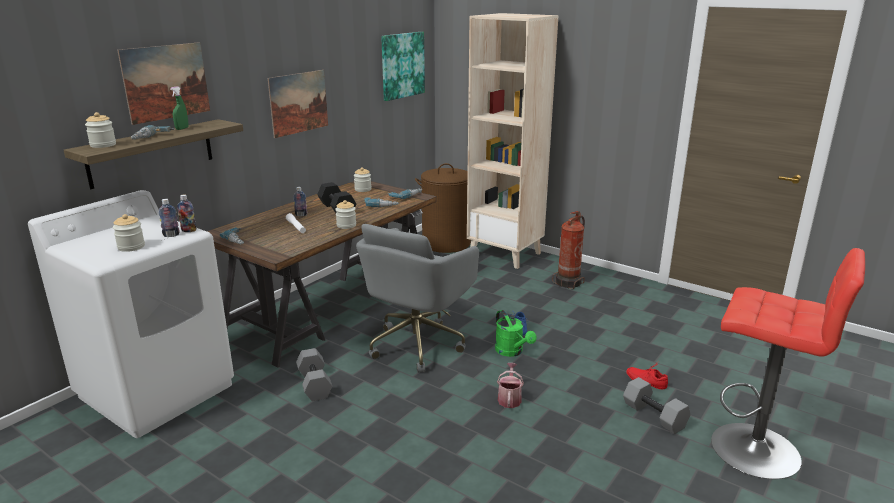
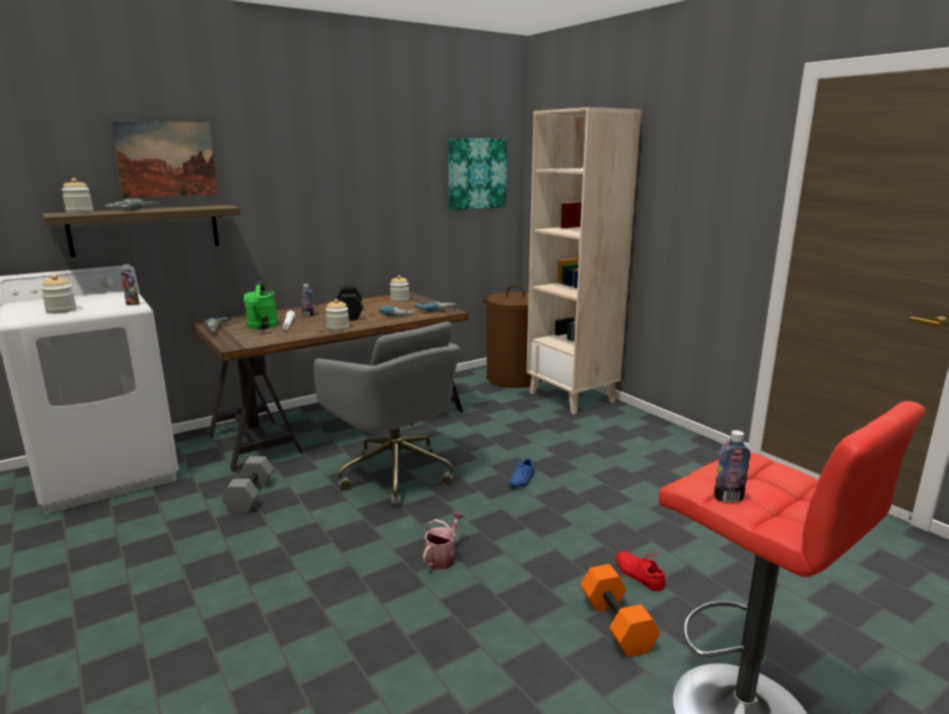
camera: 20 degrees right, 5 degrees down
(171, 235) = (111, 306): bottle -> bottle (728, 498)
(182, 128) = (177, 207): green spray bottle -> none
(298, 103) = (333, 199): picture -> none
(418, 344) = (393, 475): grey office chair -> grey office chair turned 90 degrees counterclockwise
(512, 352) = (491, 503): green watering can -> green watering can (262, 327)
(569, 282) = (626, 438): fire extinguisher -> none
(655, 415) = (618, 624): grey dumbbell -> orange dumbbell

